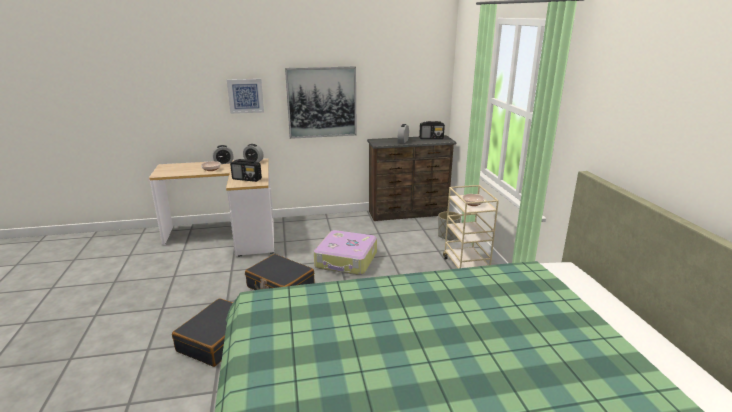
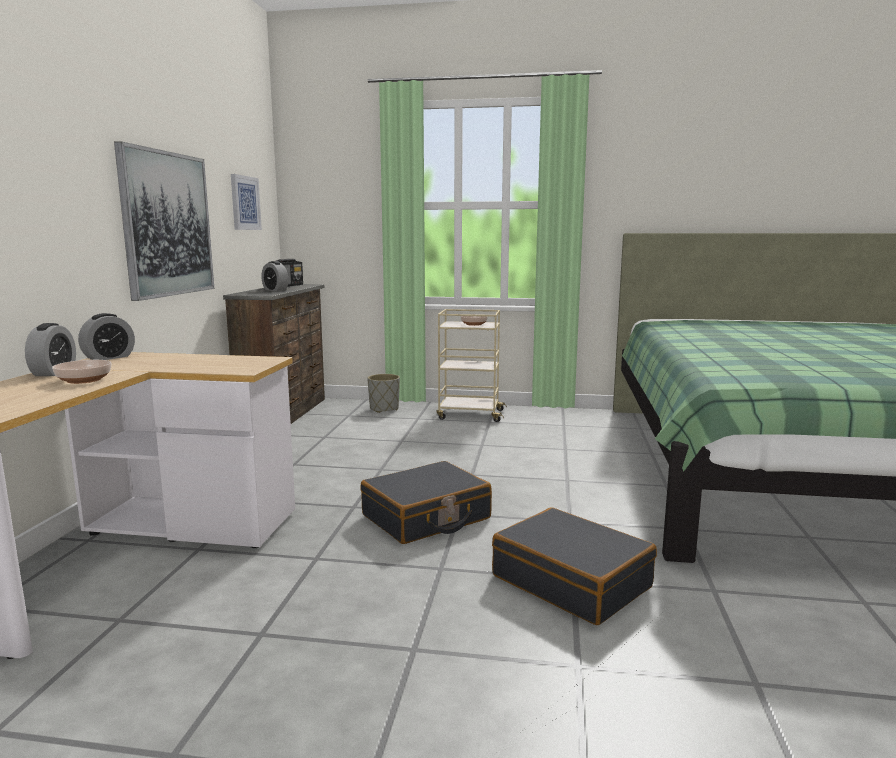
camera: 70 degrees left, 10 degrees down
(245, 96) = (54, 197): picture -> picture (245, 203)
(247, 179) = (228, 364): radio -> none
(346, 260) = (388, 465): suitcase -> none

